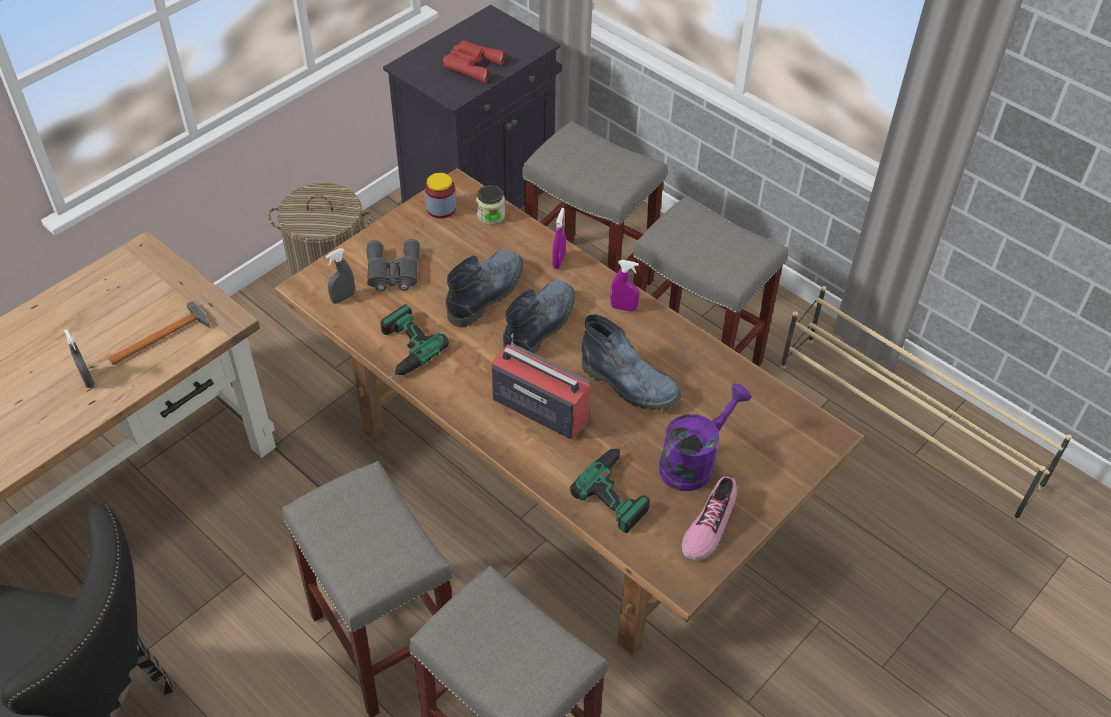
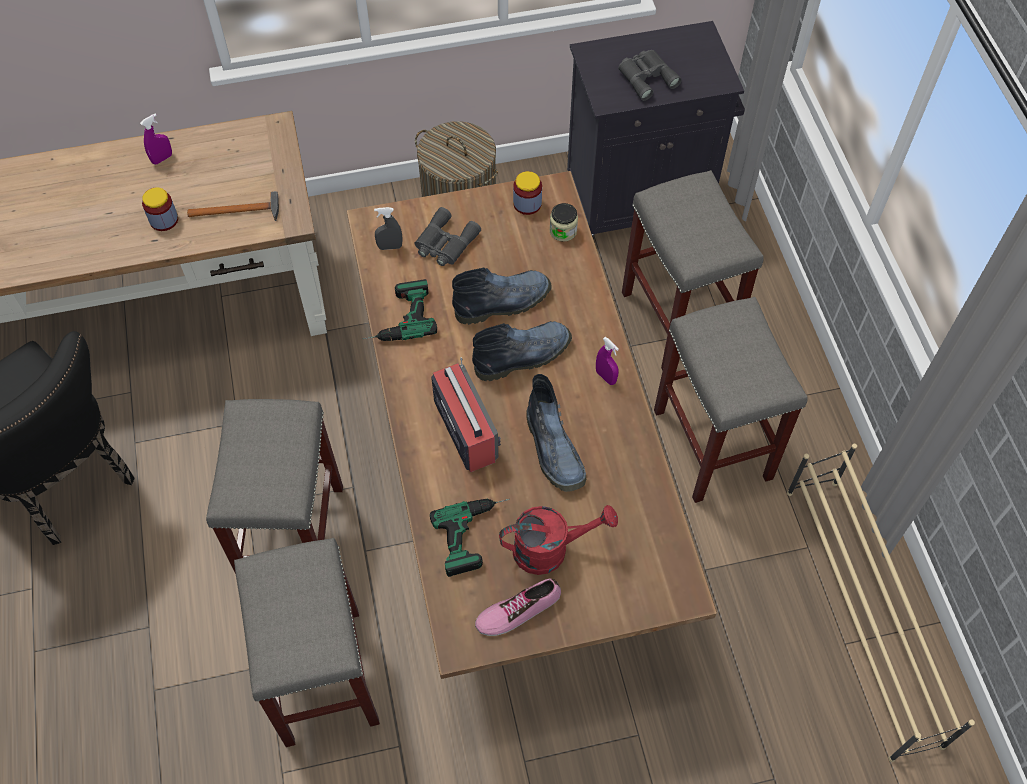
camera: 35 degrees right, 10 degrees up
(87, 380) = (164, 220): grey spray bottle -> jar
(471, 65) = (646, 77): red binoculars -> grey binoculars
(559, 261) = (586, 304): purple spray bottle -> purple spray bottle (162, 159)
(693, 462) = (550, 549): purple watering can -> red watering can

